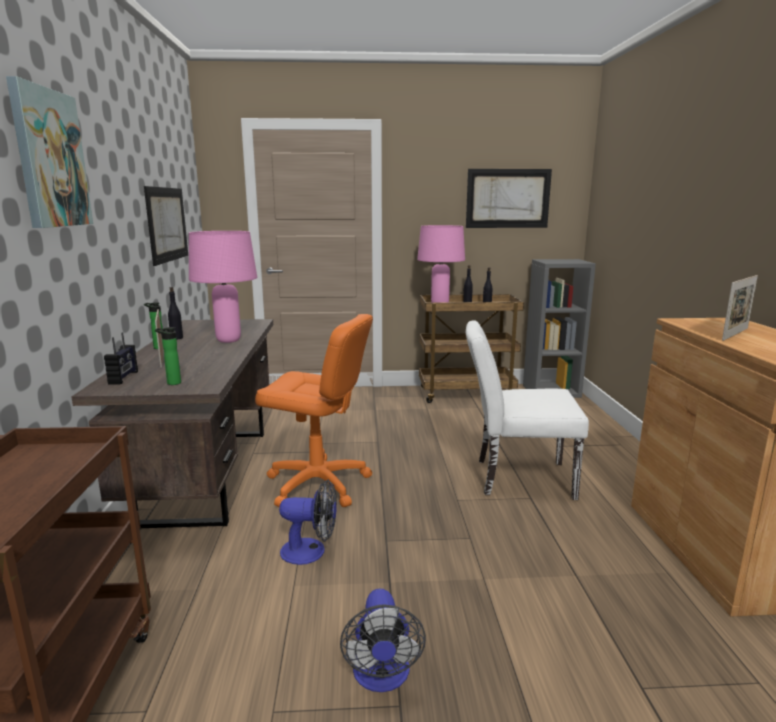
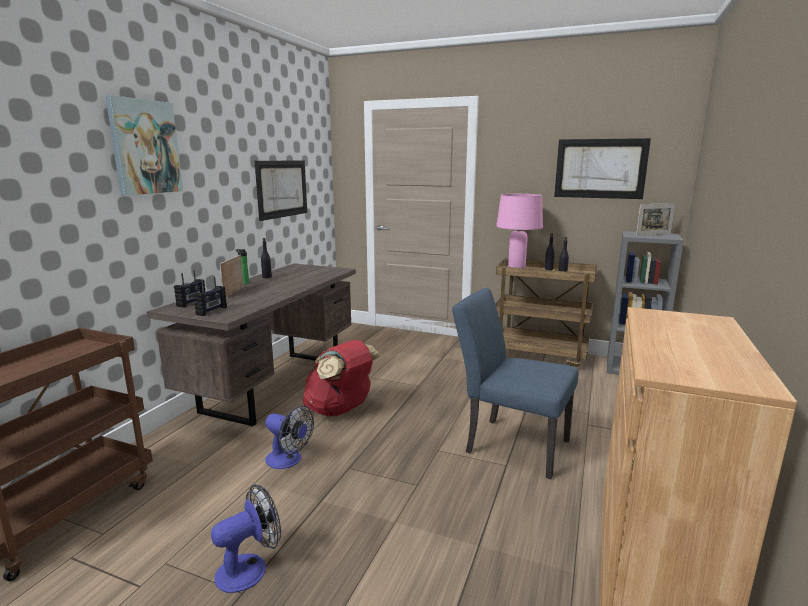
camera: 25 degrees right, 0 degrees up
(172, 383) = (212, 311): bottle -> radio
(229, 340) = (297, 283): pink table lamp -> none
(318, 484) = (340, 410): orange office chair -> red backpack
(382, 677) = (250, 568): fan -> fan turned 150 degrees counterclockwise
(515, 478) = (509, 444): white chair -> blue chair
(735, 334) = (674, 335): picture frame -> picture frame (653, 235)

